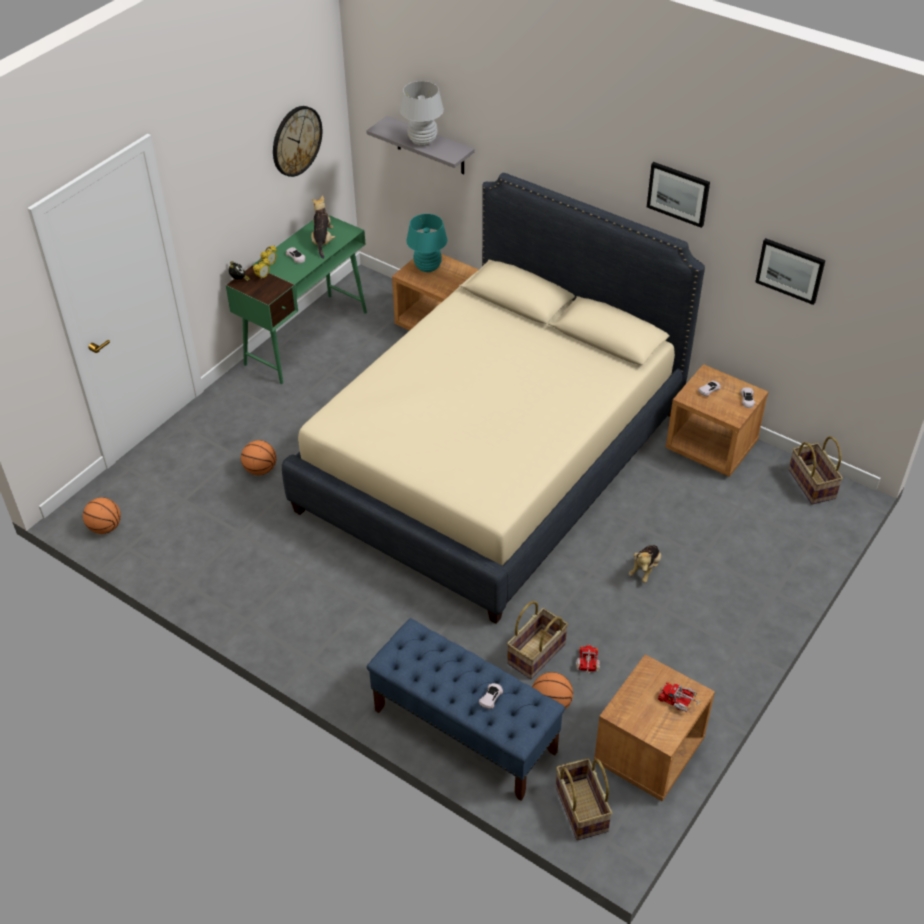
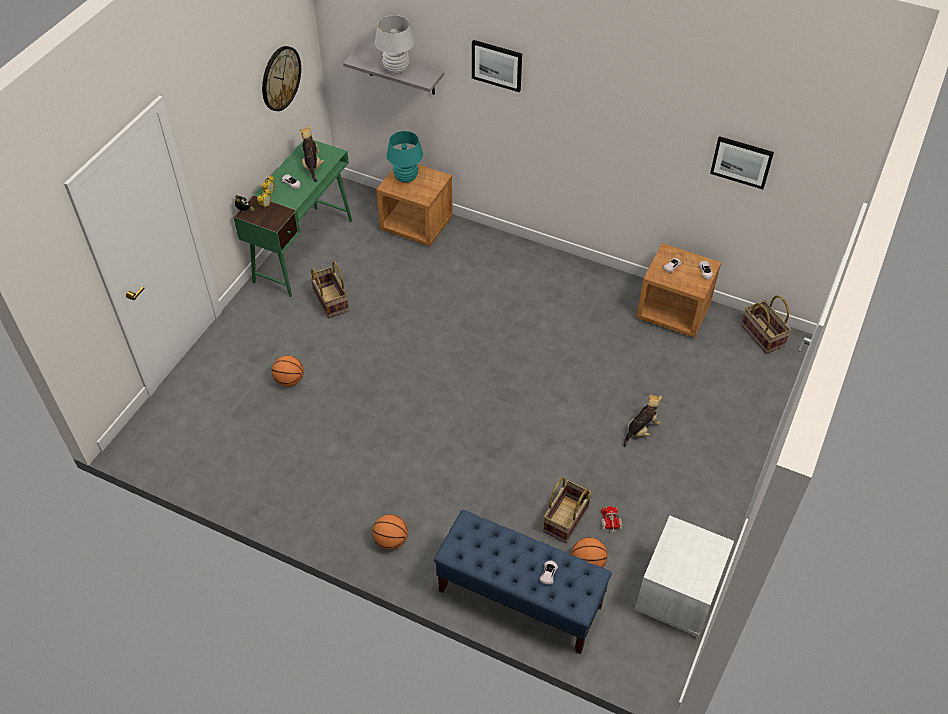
camera: 10 degrees left, 5 degrees up
(105, 527) = (161, 453): basketball -> basketball (391, 540)
(493, 460) = (492, 346): beige bed -> none
(580, 809) = (631, 653): basket -> basket (330, 301)
(645, 569) = (641, 430): plush toy -> plush toy turned 150 degrees counterclockwise
(648, 753) = (677, 595): brown nightstand -> white nightstand
(678, 193) = (638, 102): picture -> picture (497, 65)
(680, 701) = (707, 554): toy truck -> none

